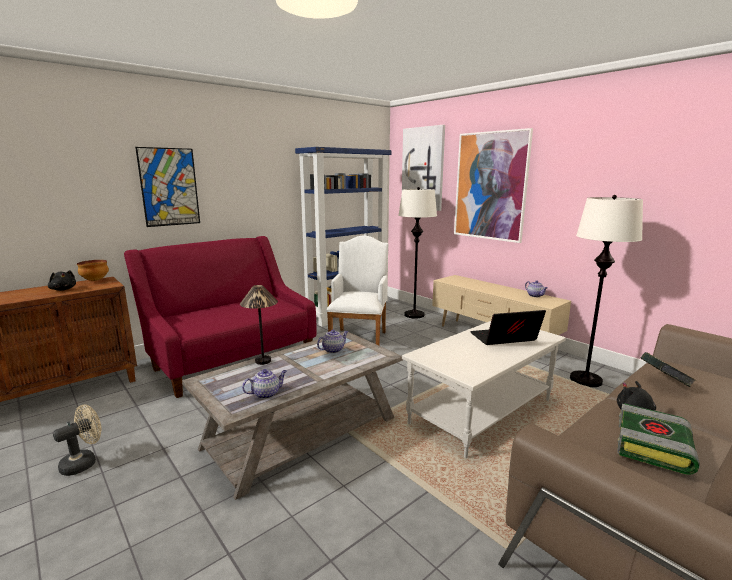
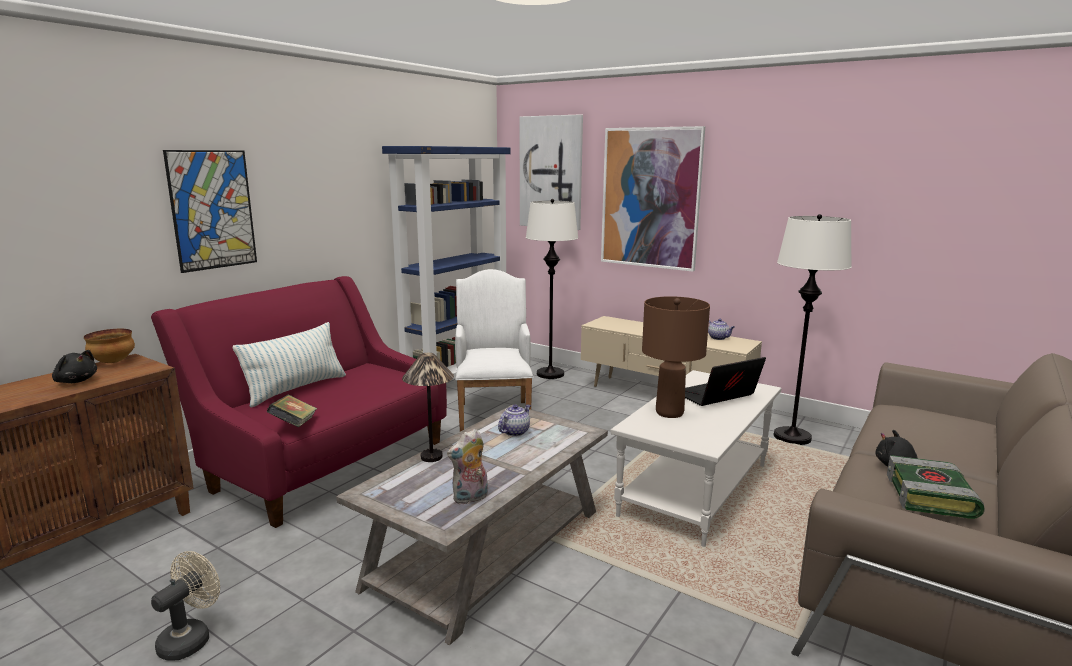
camera: 15 degrees left, 0 degrees up
(213, 308) = (296, 389): none -> pillow
(266, 394) = (470, 498): teapot -> plush toy
(457, 348) = (670, 413): none -> brown table lamp
(663, 382) = (905, 428): book -> book (294, 425)

